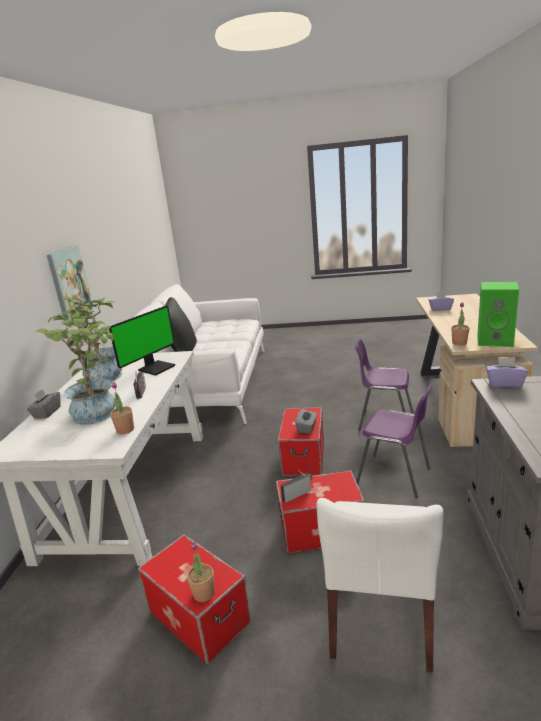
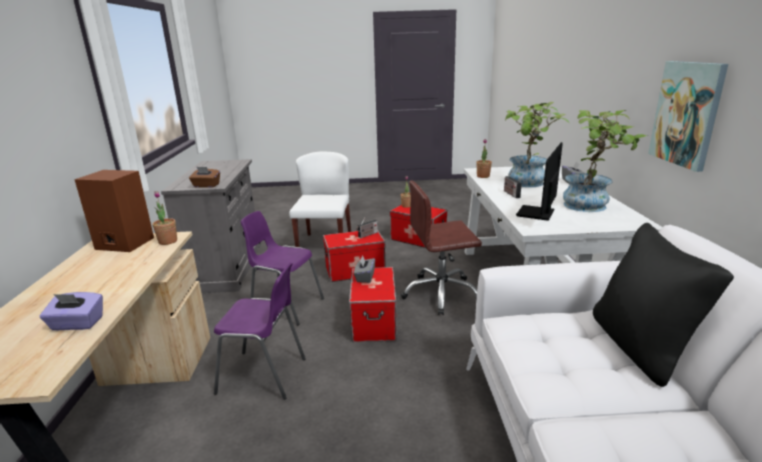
camera: 170 degrees right, 0 degrees up
(228, 486) = (441, 294): none -> brown office chair
(496, 341) = (123, 244): green speaker -> brown speaker
(504, 383) = (206, 186): purple tissue box -> brown tissue box

